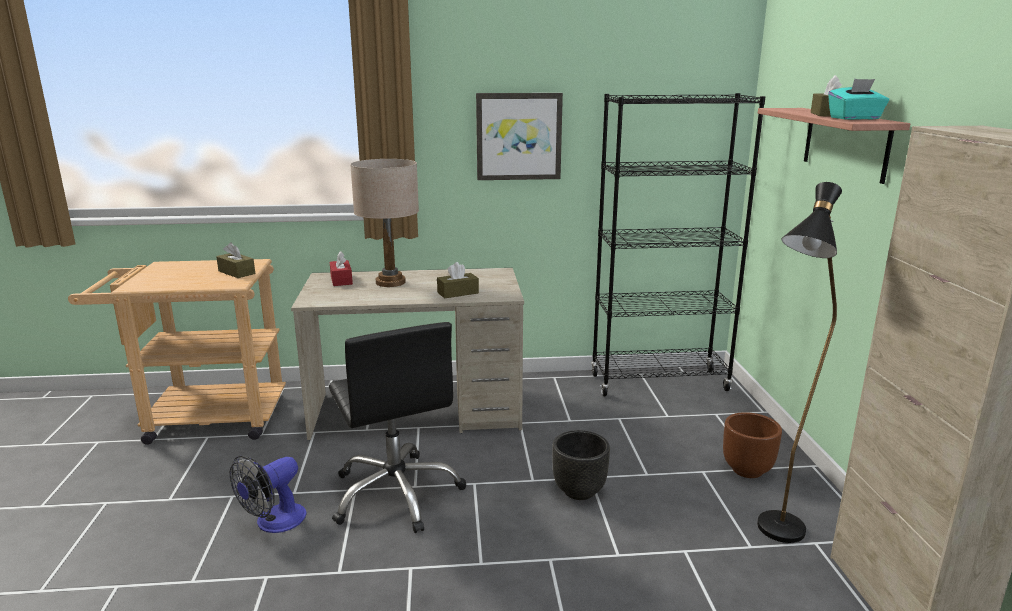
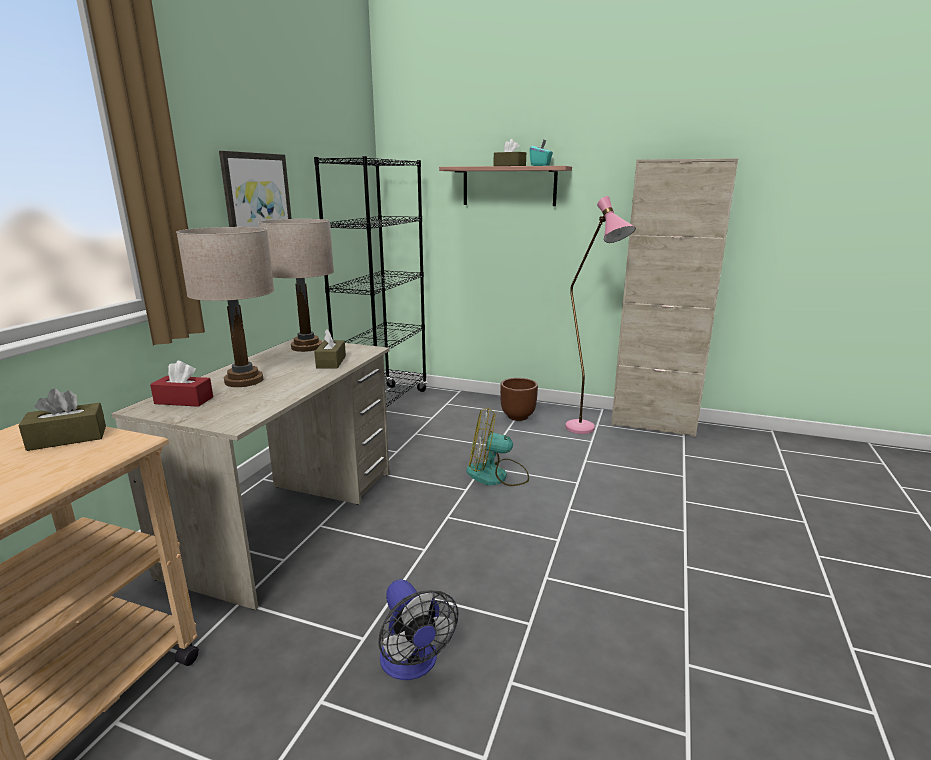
camera: 65 degrees left, 0 degrees up
(397, 493) = (427, 563): black office chair -> none
(489, 277) = (306, 347): none -> beige table lamp
(578, 491) = (496, 475): black planter -> fan
(775, 537) = (587, 432): black floor lamp -> pink floor lamp

